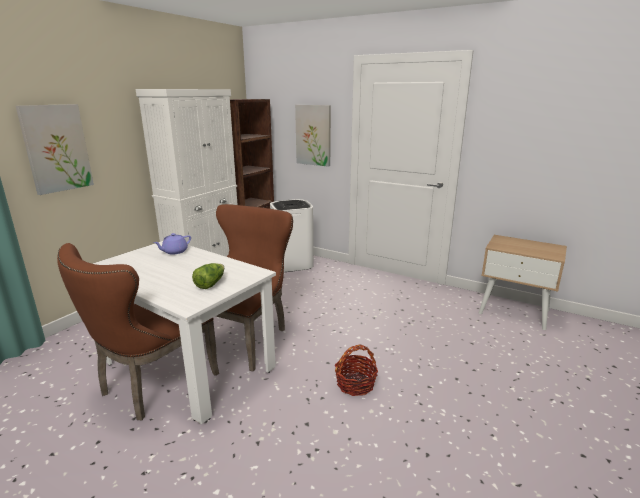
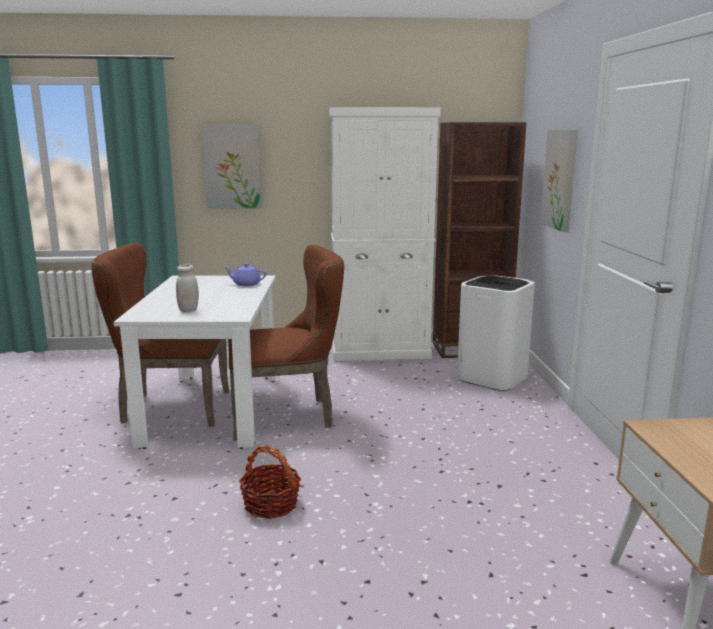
camera: 55 degrees right, 5 degrees down
(210, 284) = (188, 310): lettuce -> white jar

